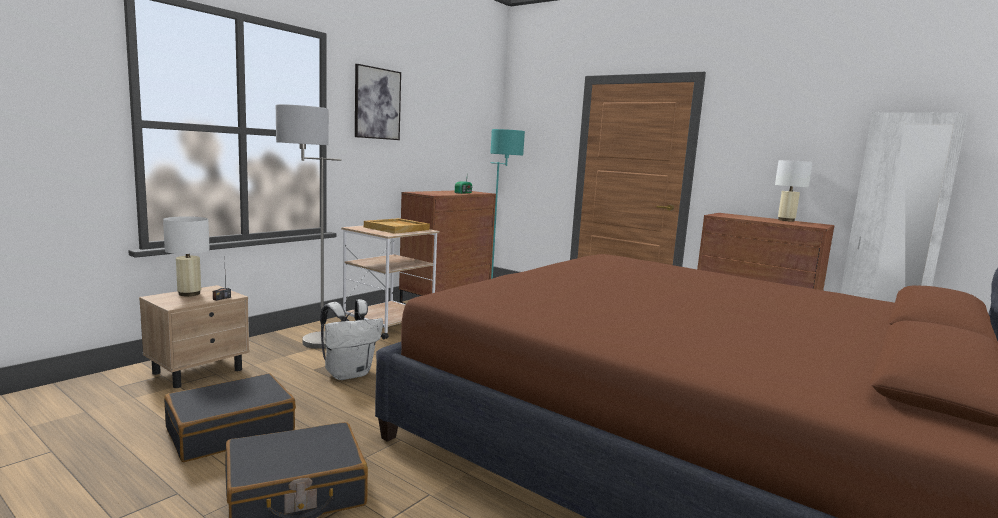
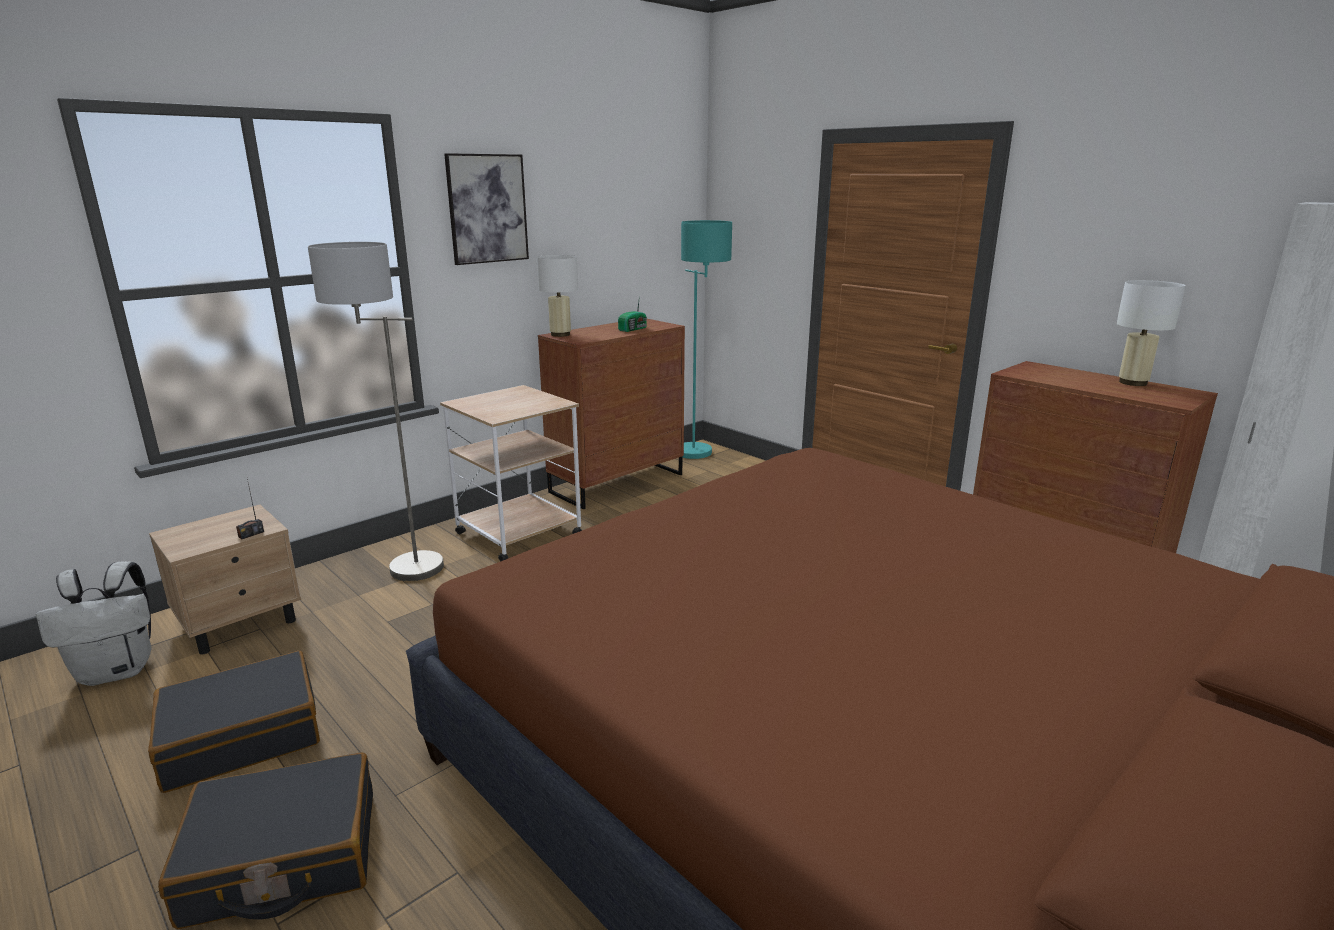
camera: 10 degrees right, 10 degrees up
(189, 293) = (215, 524): white table lamp -> white table lamp (560, 334)
(349, 374) = (431, 630): white backpack -> white backpack (118, 671)
(397, 228) = (519, 401): beige tray -> none

